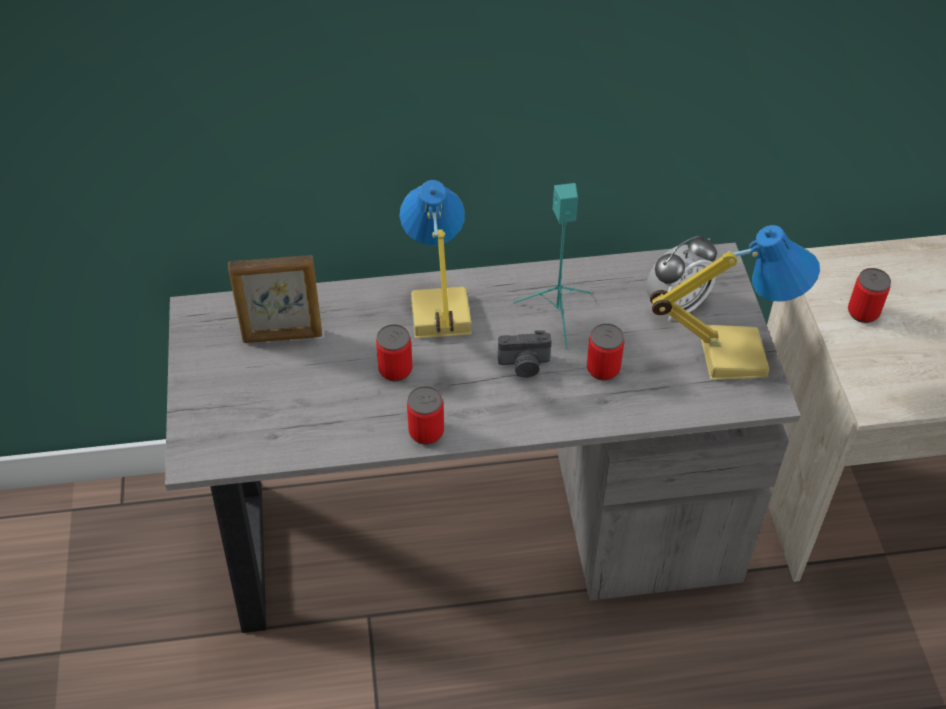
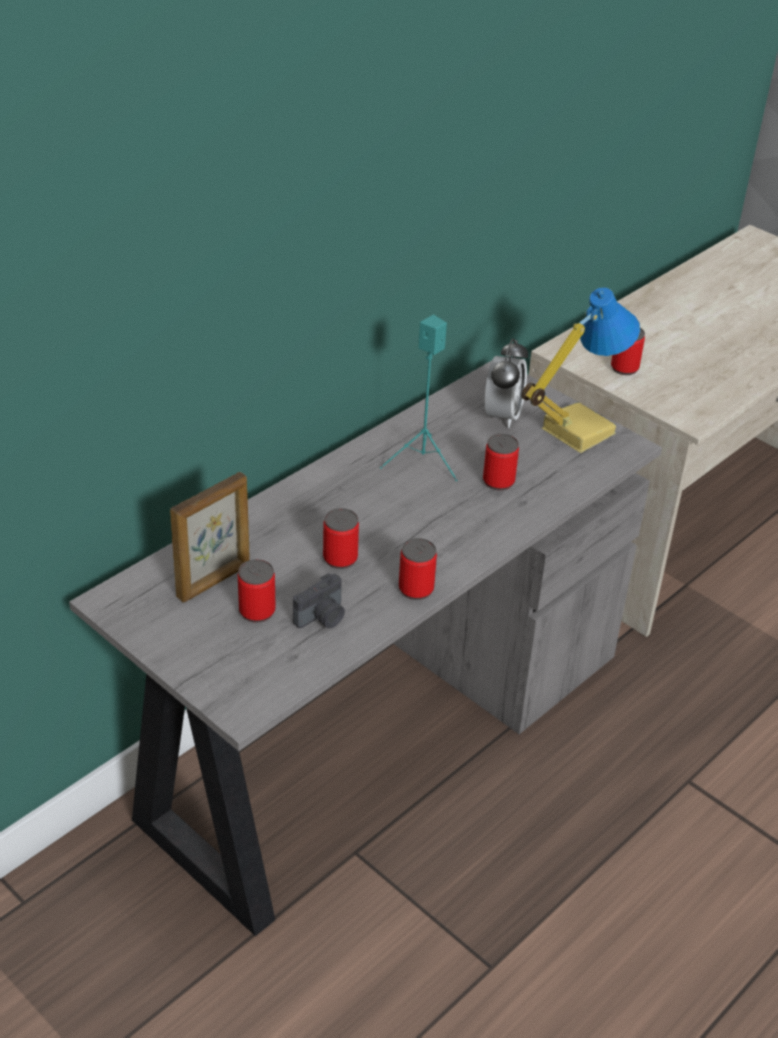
camera: 40 degrees left, 10 degrees down
(287, 380) = (257, 611): none -> can
(438, 316) = (331, 505): table lamp -> none
(524, 365) = (438, 506): camera -> camera (322, 618)

